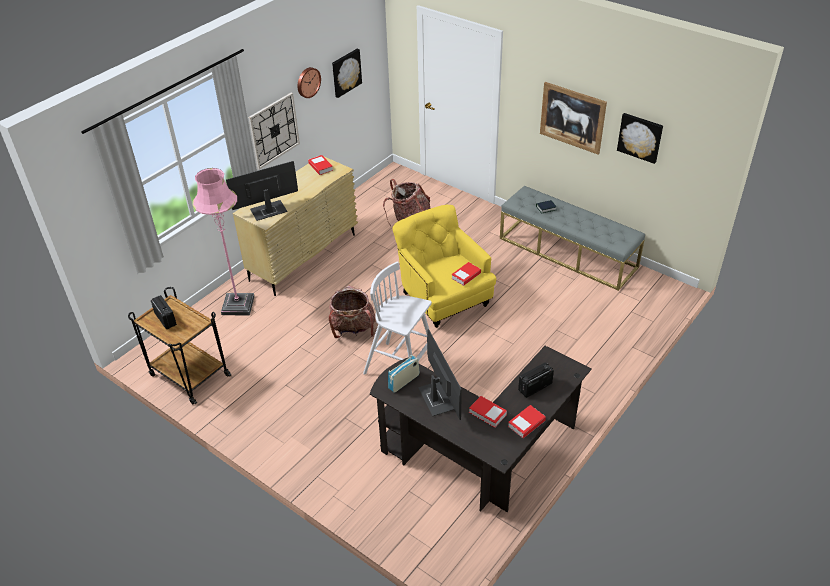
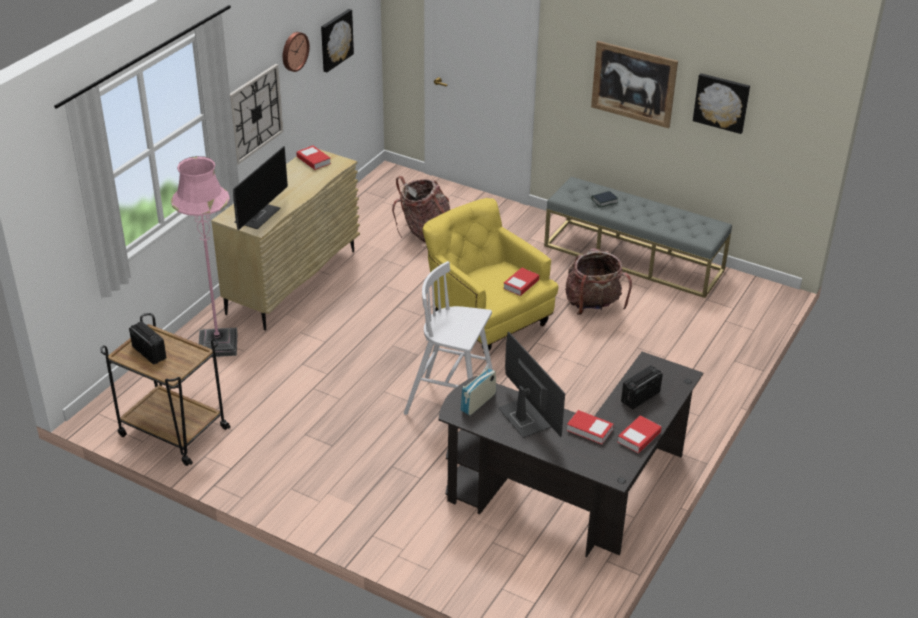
camera: 10 degrees left, 5 degrees down
(268, 211) = (258, 215): monitor -> monitor turned 150 degrees clockwise
(353, 329) = (379, 363): backpack -> backpack (593, 305)

